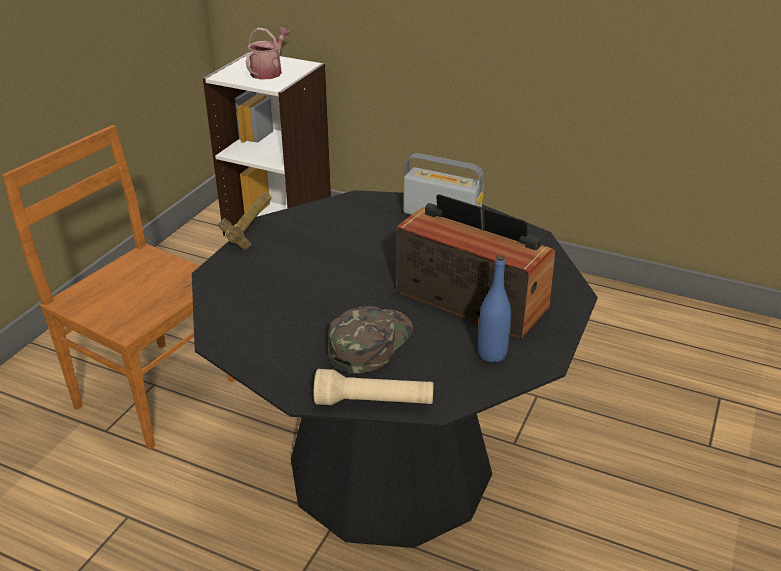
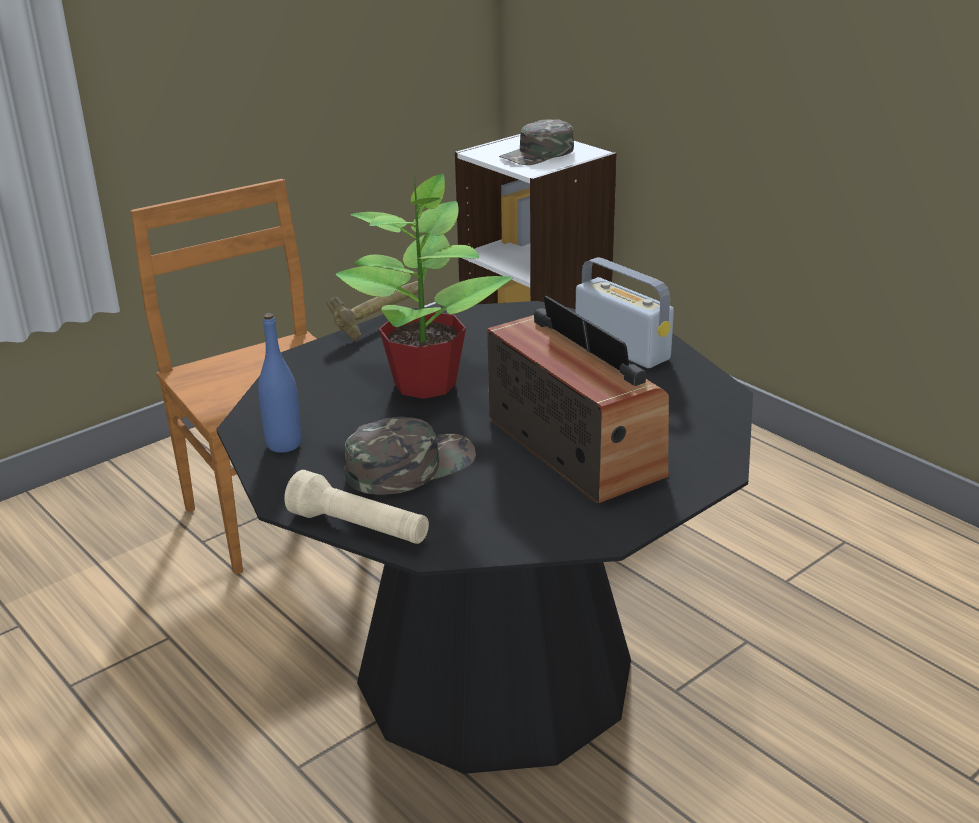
camera: 25 degrees right, 5 degrees down
(268, 72) = (538, 154): watering can -> green cap
(327, 273) = (425, 383): none -> potted plant
(492, 354) = (546, 512): blue bottle -> blue bottle (284, 444)

